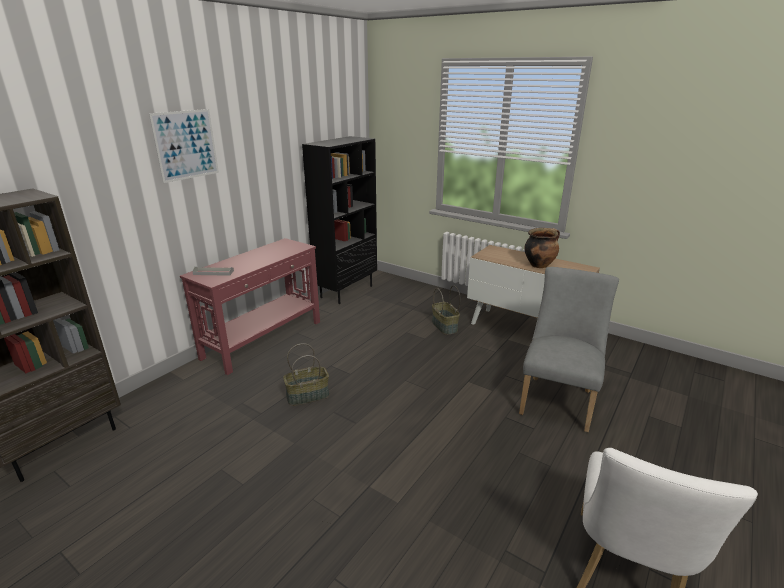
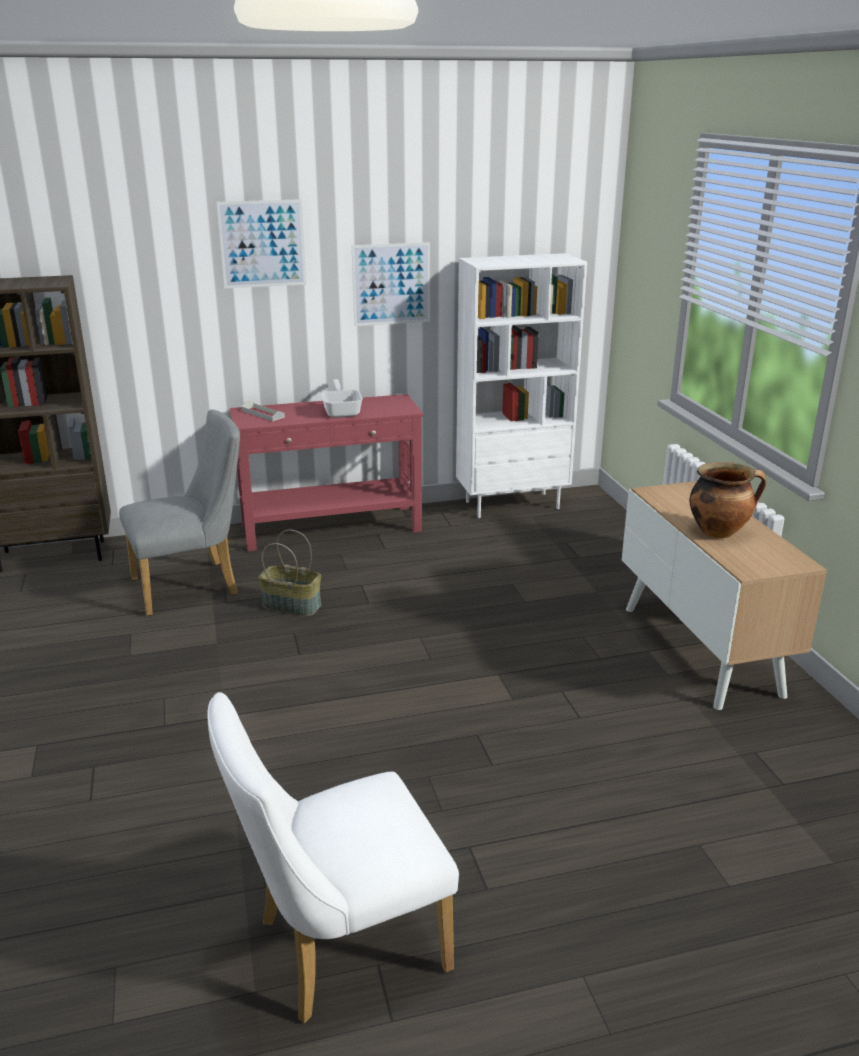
camera: 40 degrees right, 0 degrees up
(265, 257) = (342, 411): none -> frying pan
(268, 166) = (391, 284): none -> picture
(346, 291) = (512, 504): black bookcase -> white bookcase
(444, 326) = (577, 597): basket -> none
(558, 399) = (588, 753): grey chair -> grey chair (193, 586)

